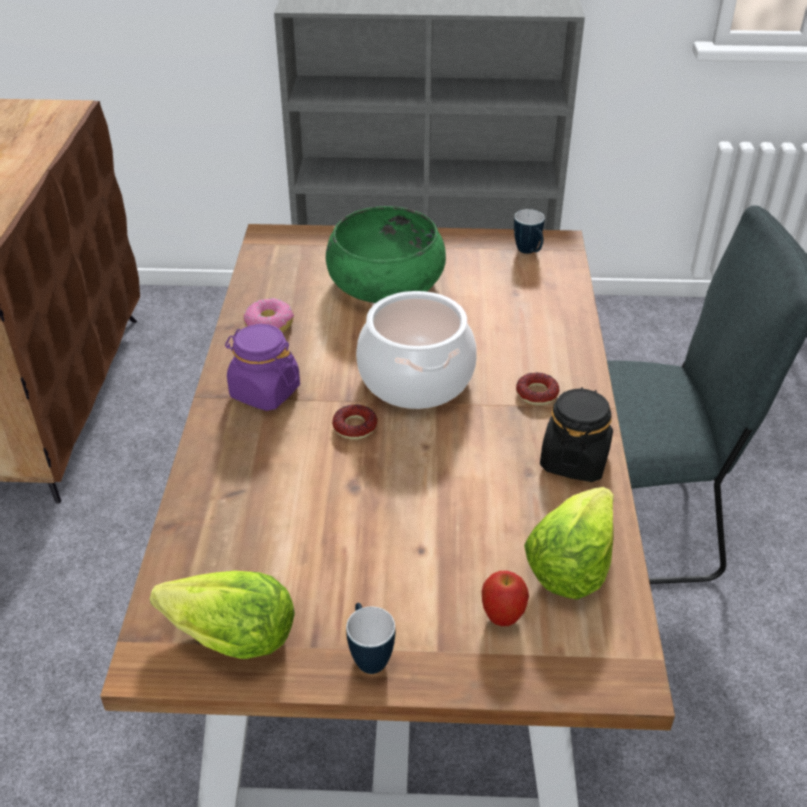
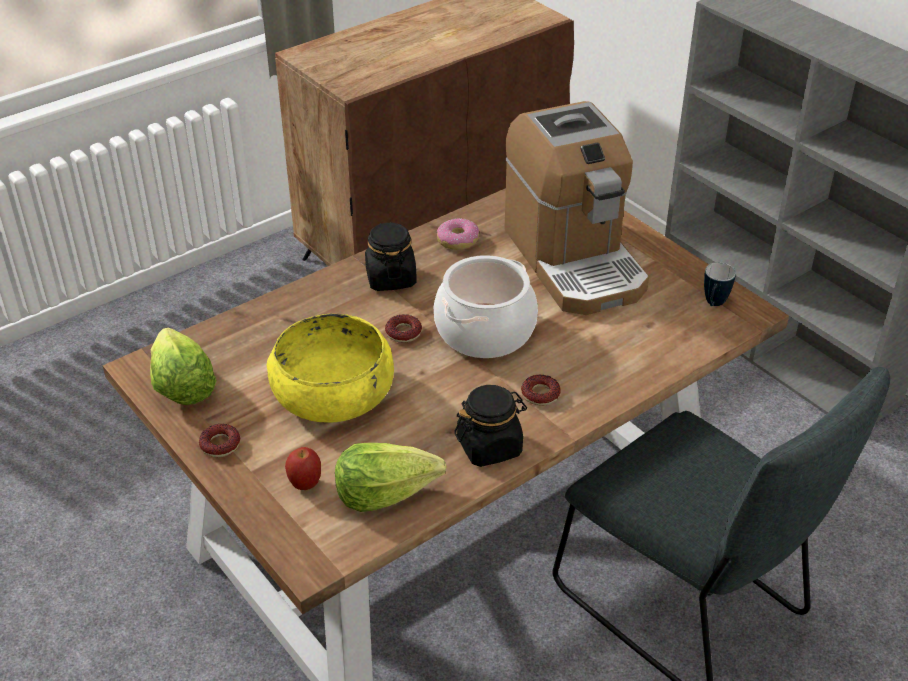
camera: 50 degrees right, 0 degrees up
(264, 392) = (390, 278): purple jar -> black jar
(368, 655) = (220, 444): mug -> donut
(385, 522) = (332, 393): none -> yellow bowl
(386, 282) = (574, 260): green bowl -> coffee machine

